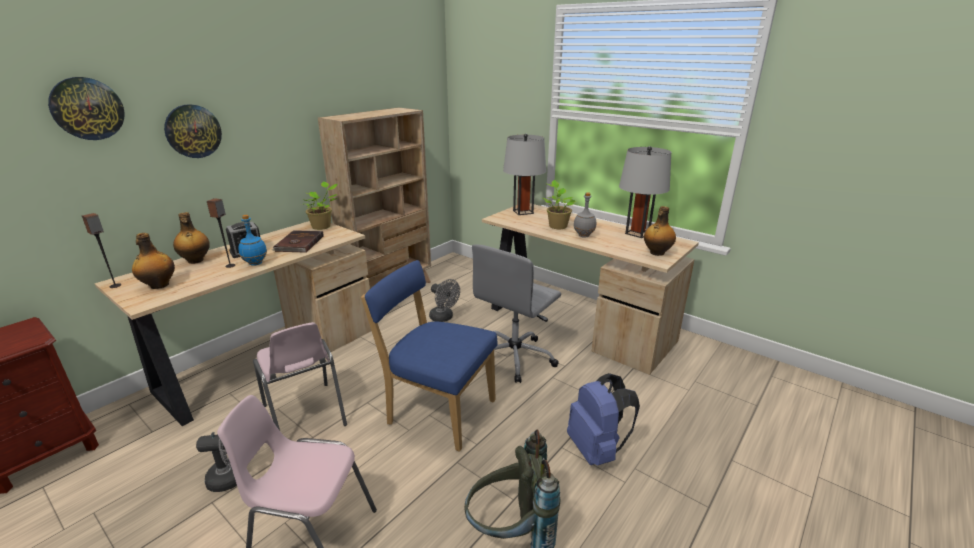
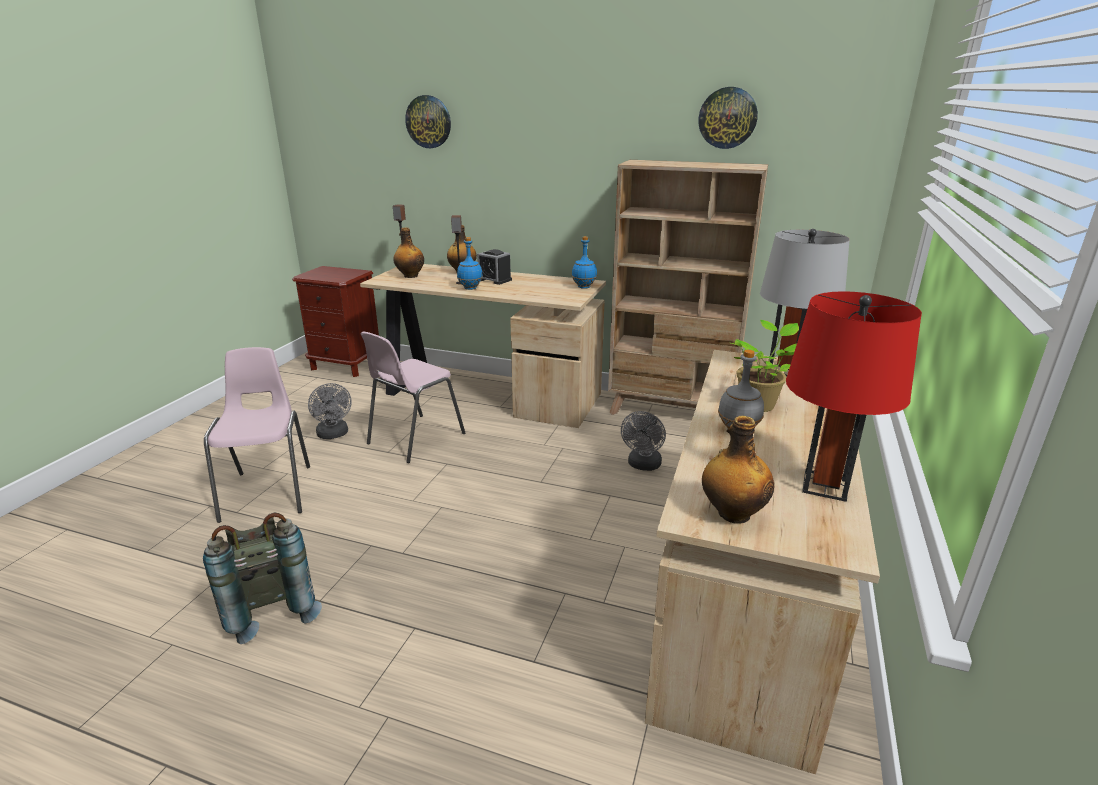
camera: 70 degrees right, 0 degrees up
(193, 131) = (499, 153): wall clock -> wall clock (727, 118)
(299, 244) = (528, 290): brown book -> none
(323, 226) = (583, 287): potted plant -> blue bottle
(437, 410) = (450, 510): blue chair -> none
(515, 357) = (593, 547): grey office chair -> none
(597, 450) = (417, 666): blue backpack -> none
(637, 233) = (824, 485): grey table lamp -> red table lamp

